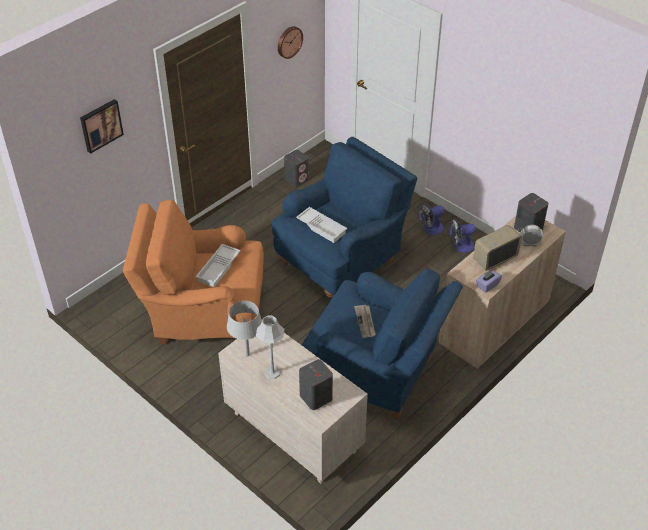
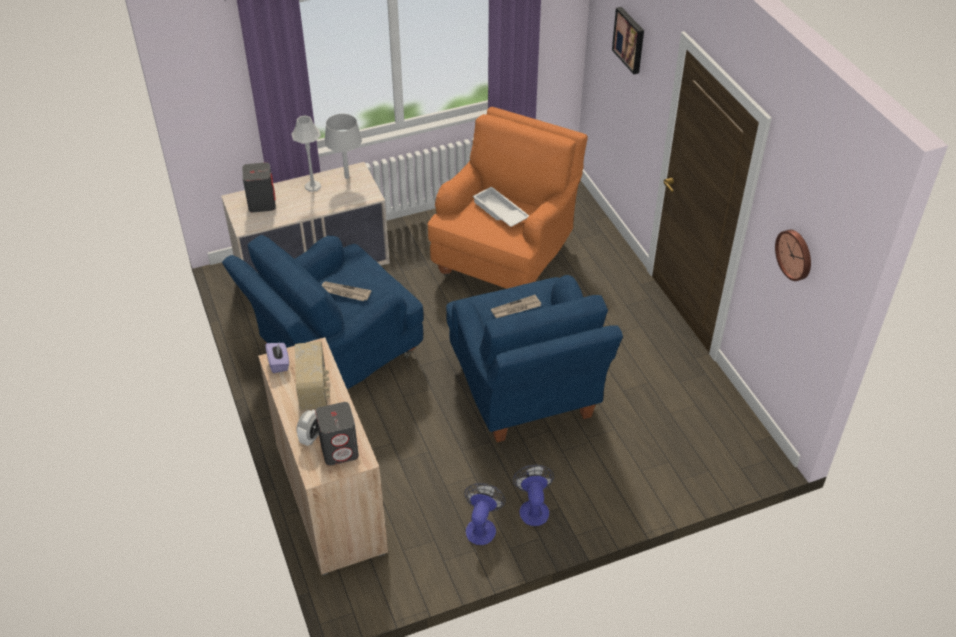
camera: 115 degrees right, 0 degrees up
(296, 179) = (709, 403): grey speaker -> none
(322, 227) = (515, 309): white tray -> newspaper

